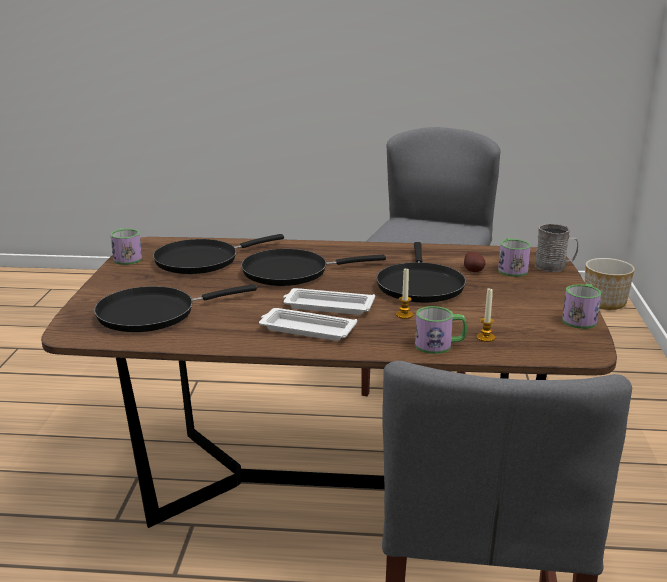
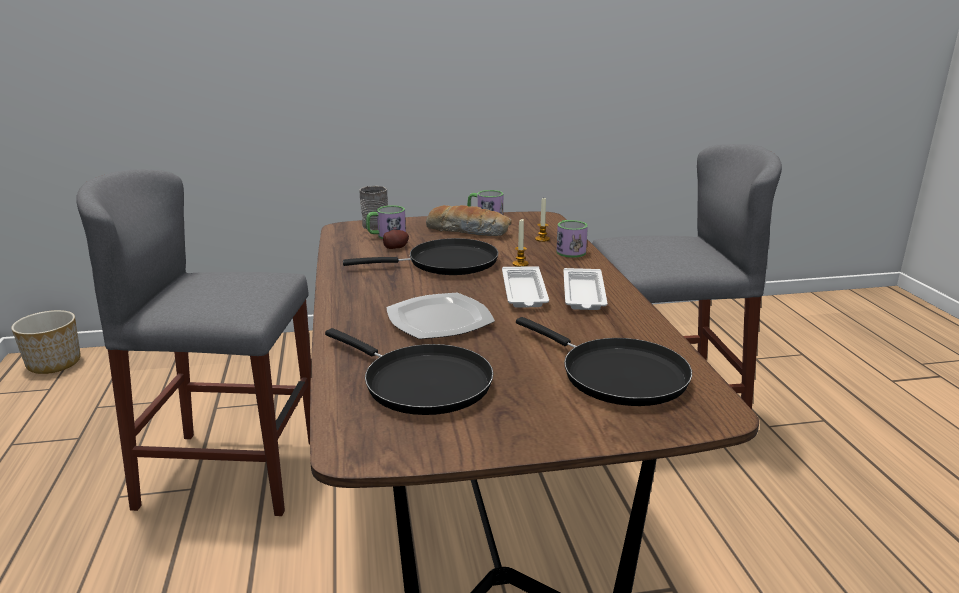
camera: 105 degrees left, 0 degrees up
(127, 257) = (432, 452): mug -> none
(291, 272) = (439, 320): black frying pan -> plate
(523, 304) = (468, 231): none -> bread

